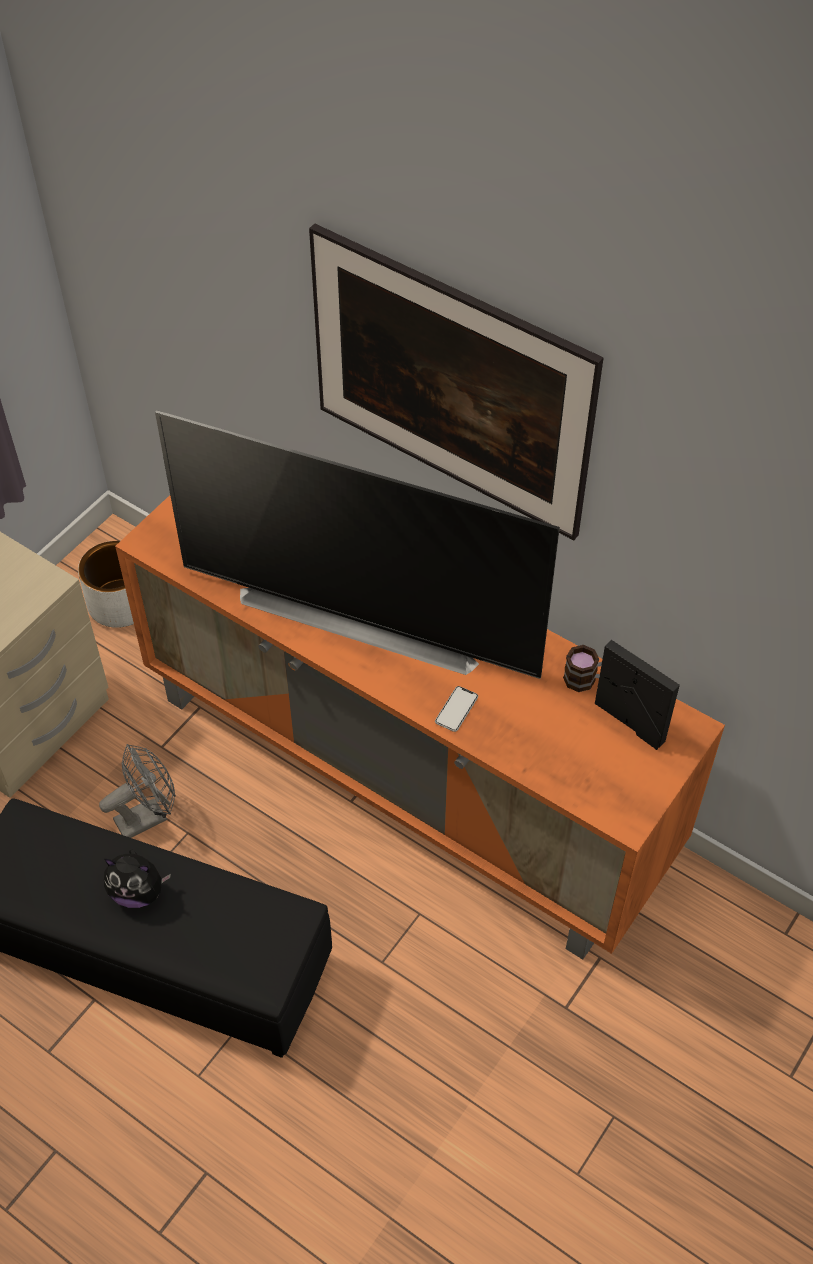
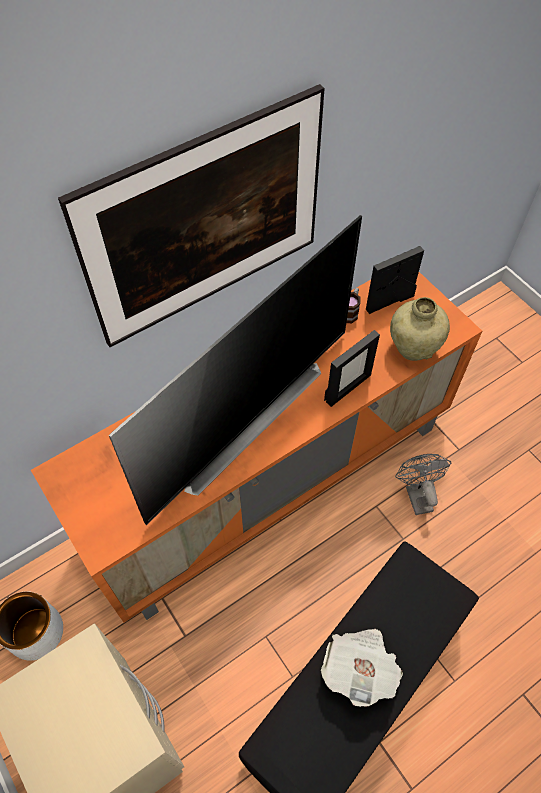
camera: 70 degrees left, 5 degrees up
(138, 892) = (360, 668): plush toy -> newspaper
(148, 816) = (241, 662): grey fan -> grey fan (416, 494)
(456, 709) = (347, 387): phone -> picture frame
(558, 770) = (413, 349): none -> beige vase

